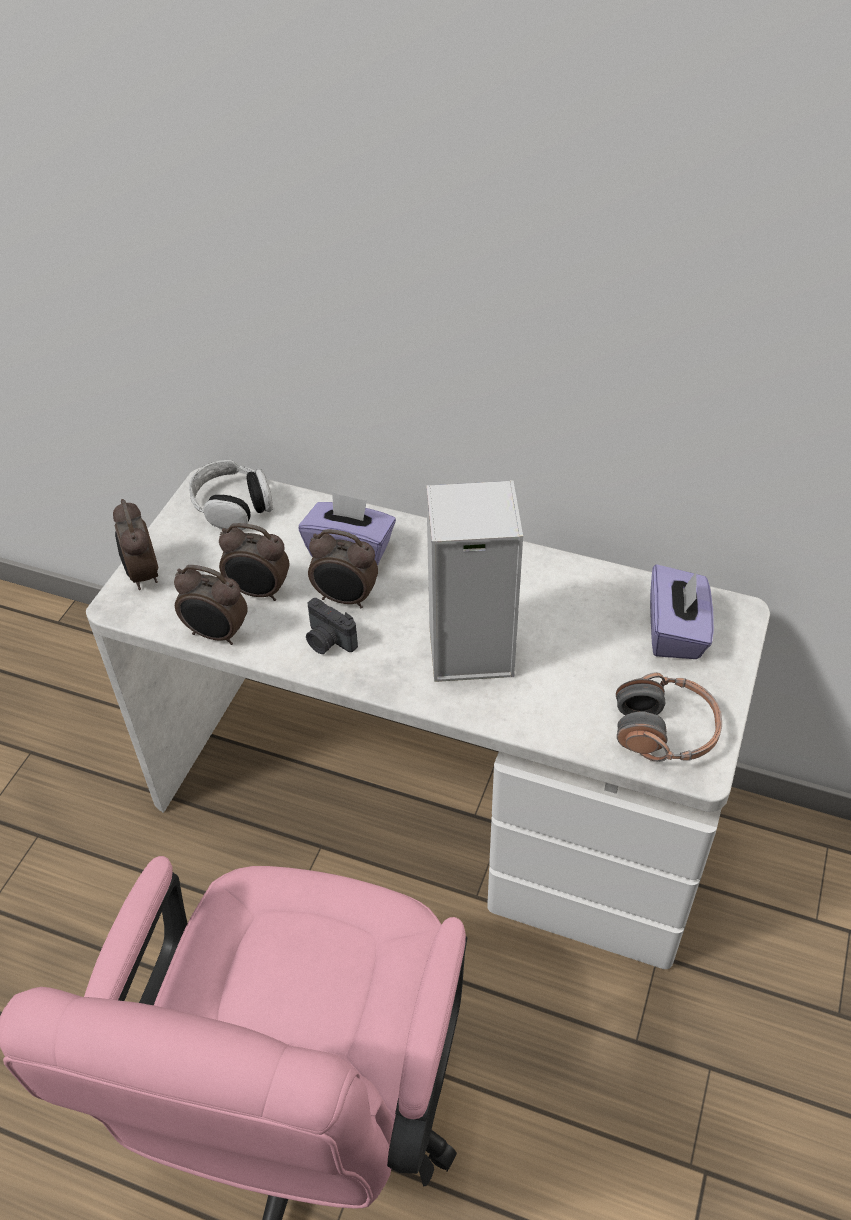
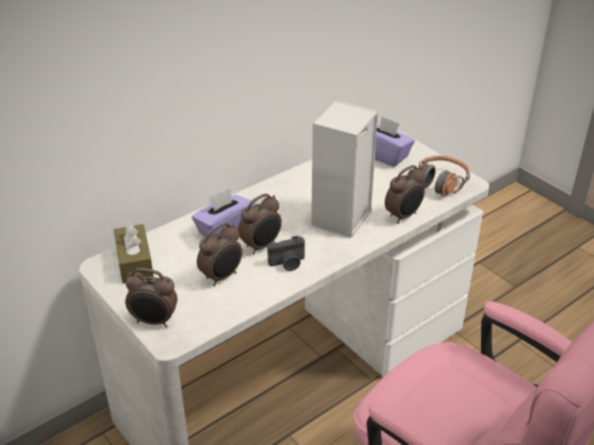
camera: 60 degrees left, 10 degrees down
(216, 634) = (240, 305): alarm clock -> alarm clock (403, 216)
(233, 506) = (134, 262): headphones -> brown tissue box

